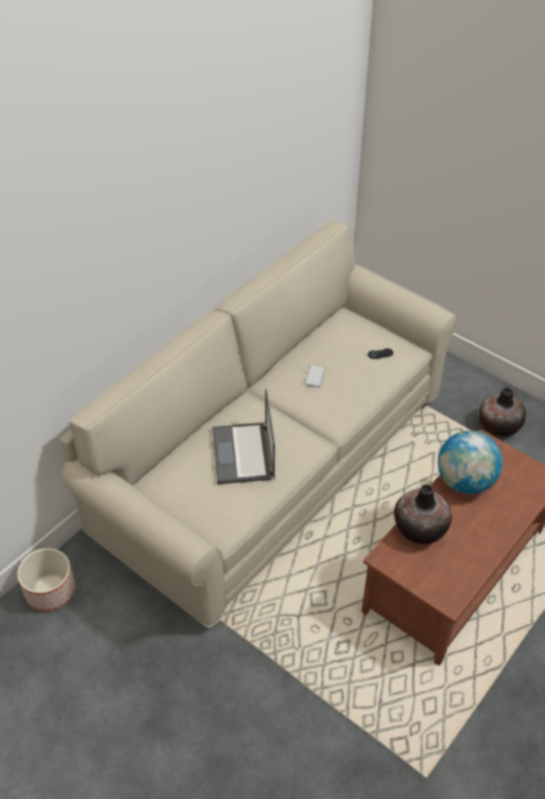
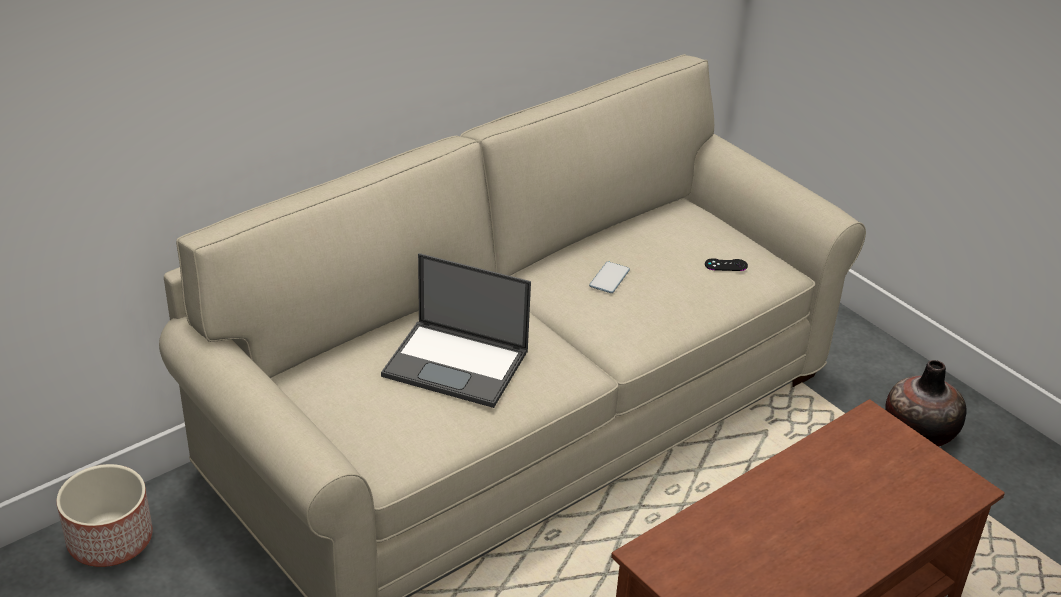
camera: 10 degrees right, 10 degrees down
(243, 454) = (457, 364): laptop -> laptop turned 75 degrees counterclockwise
(420, 528) = (723, 523): vase -> none
(465, 482) = (821, 469): globe -> none

